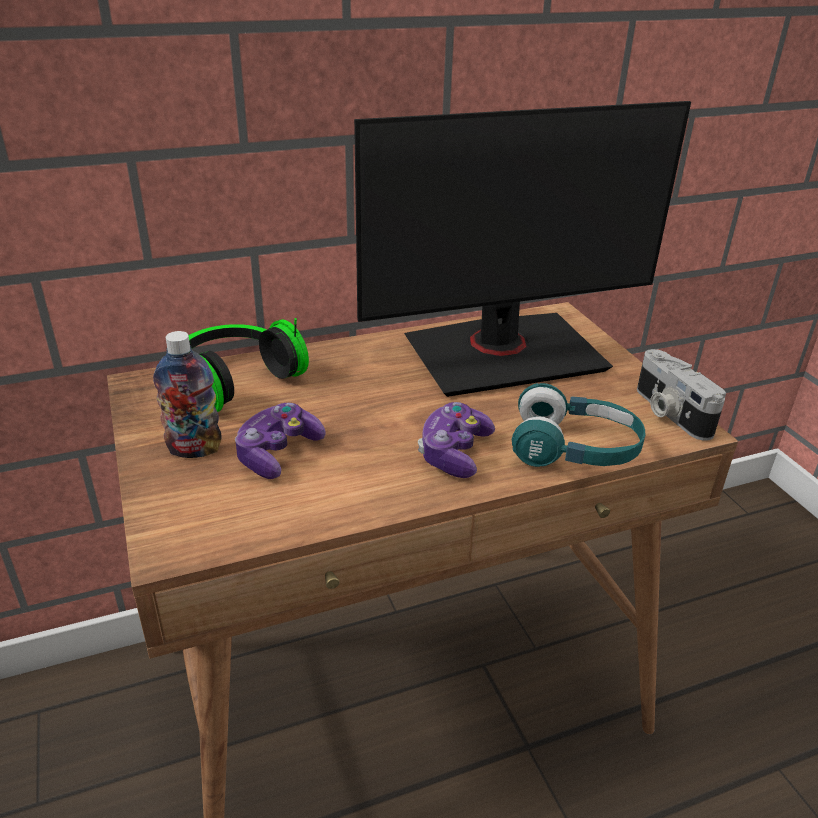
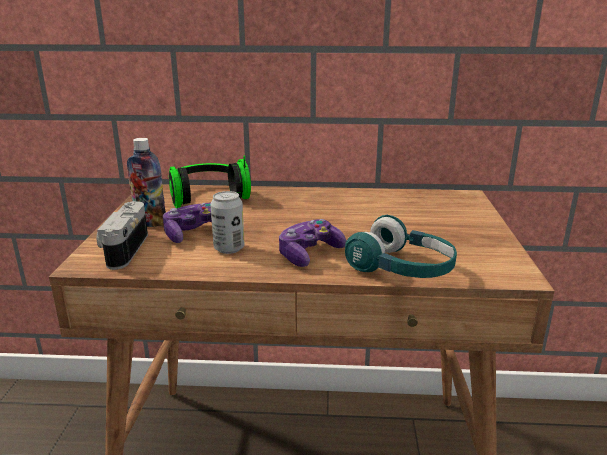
camera: 25 degrees right, 10 degrees down
(347, 469) = (229, 248): none -> can
(503, 353) = (401, 209): monitor -> none
(669, 412) = (505, 262): camera -> camera (123, 249)

